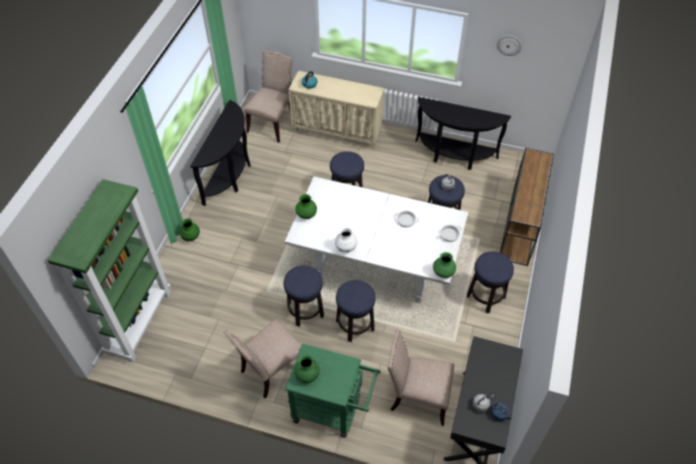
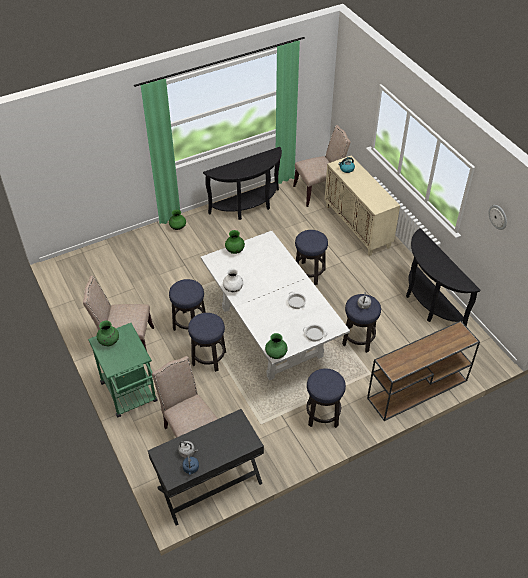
camera: 45 degrees right, 5 degrees down
(139, 321) = (91, 255): green bookcase -> none

